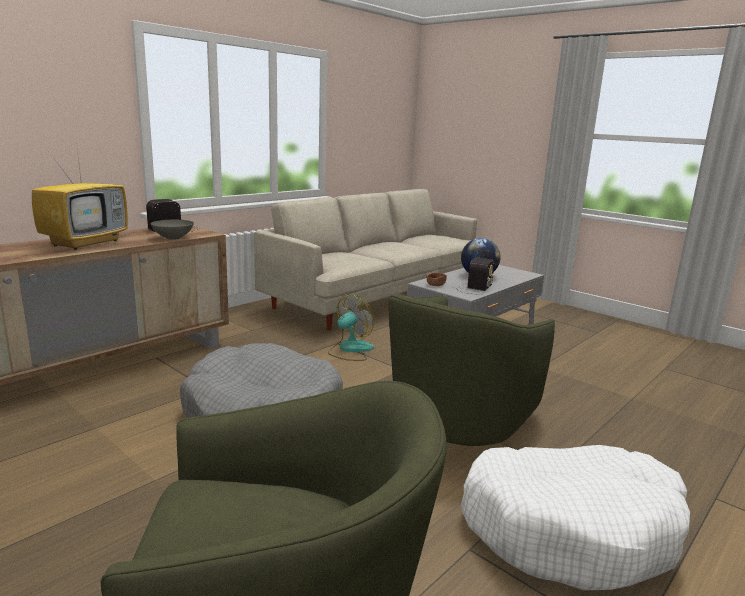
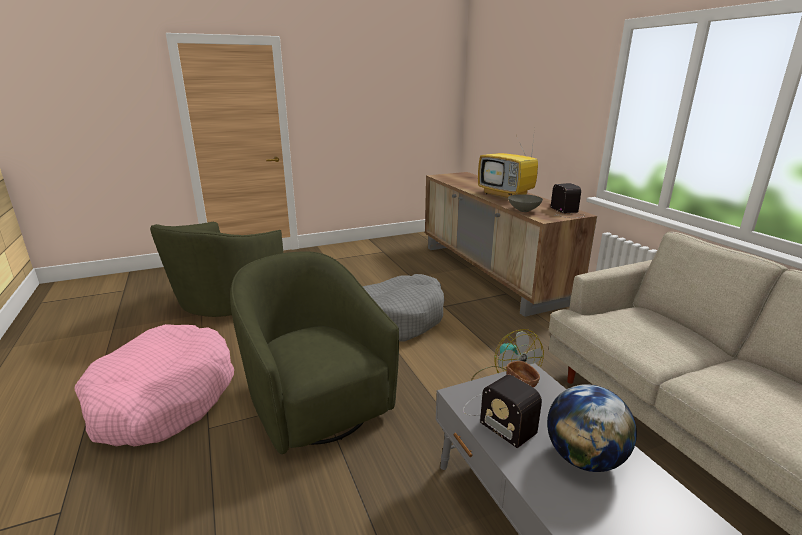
camera: 115 degrees right, 5 degrees up
(570, 528) = (164, 398): white dog bed -> pink dog bed

